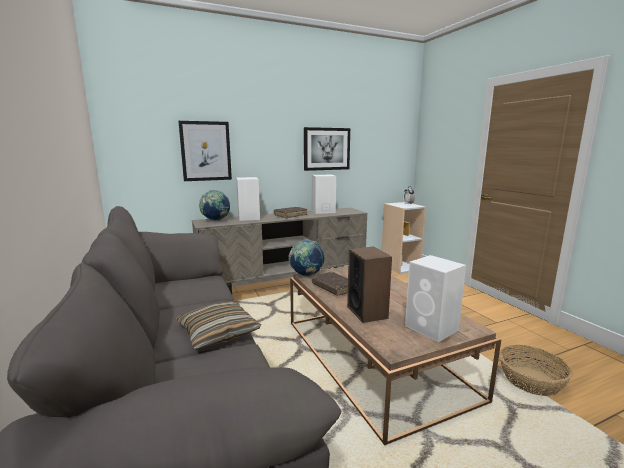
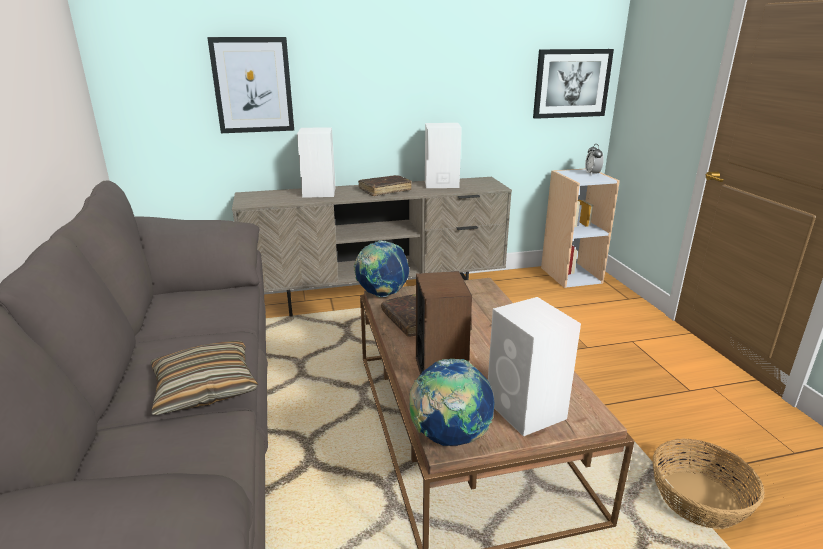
camera: 10 degrees right, 10 degrees up
(215, 220) = (267, 195): globe -> globe (449, 438)
(326, 149) = (453, 78): picture -> picture (571, 83)

